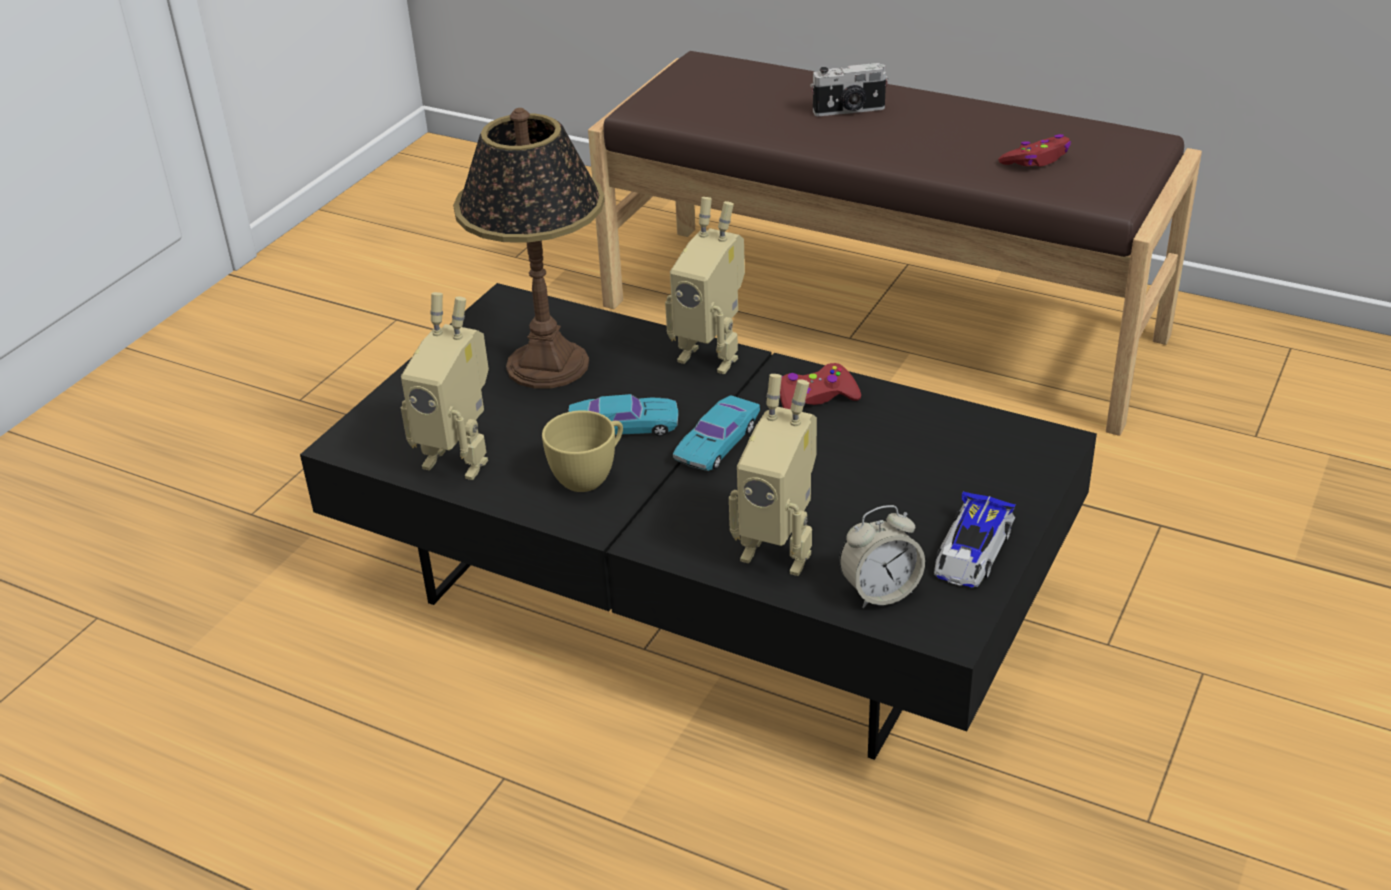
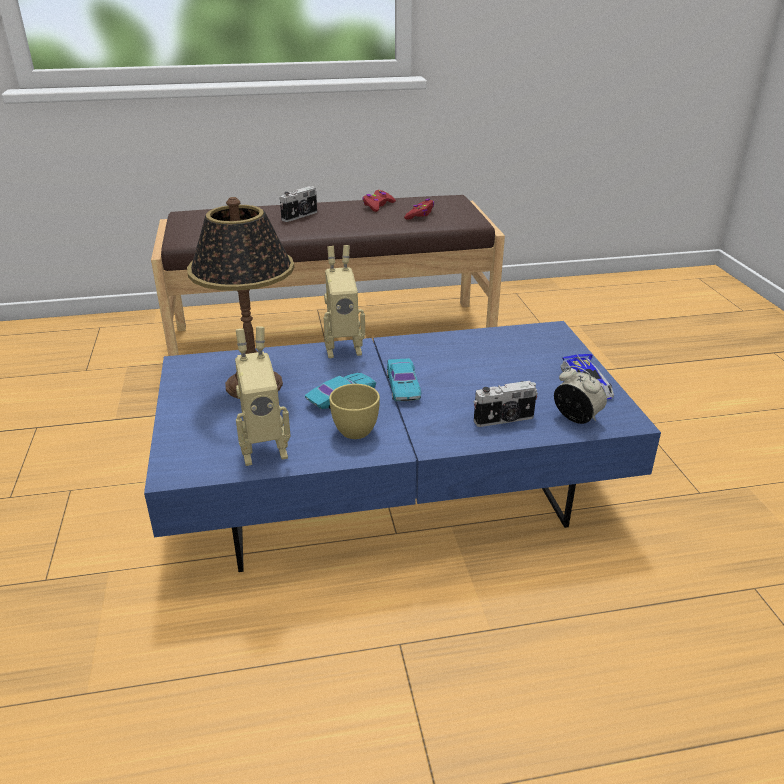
camera: 40 degrees left, 5 degrees down
(705, 588) = (392, 488): black coffee table -> blue coffee table
(780, 549) = (504, 420): toy robot -> camera
(816, 399) = (424, 349): red game controller -> red game controller (378, 205)
(880, 592) = (576, 418): alarm clock -> alarm clock turned 75 degrees counterclockwise

